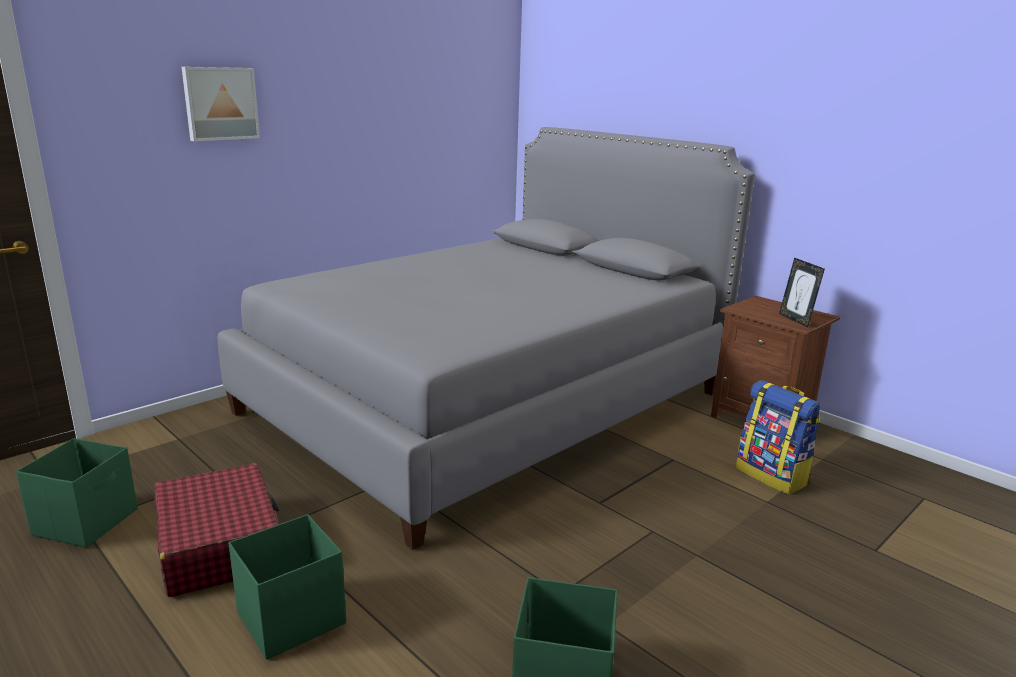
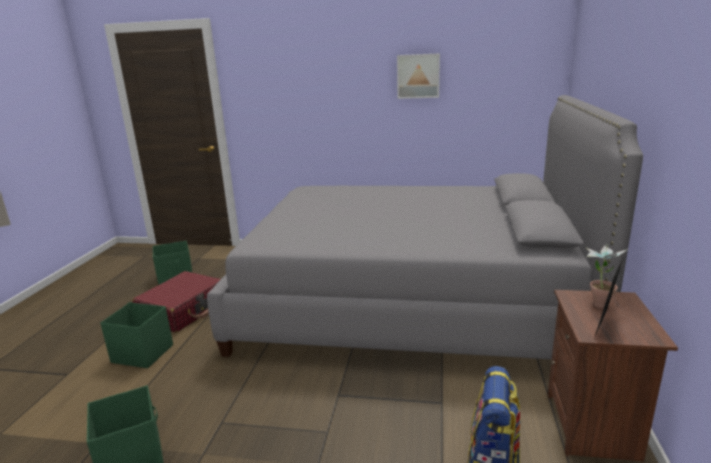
camera: 55 degrees right, 0 degrees up
(220, 103) = (308, 79): picture -> picture (418, 76)
(758, 307) = (598, 302): none -> potted plant

